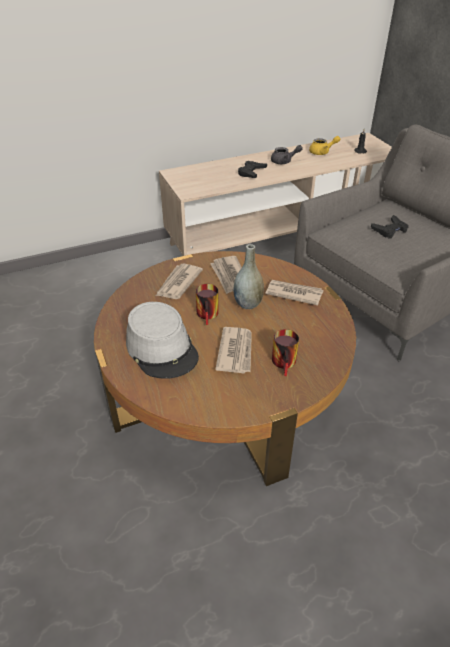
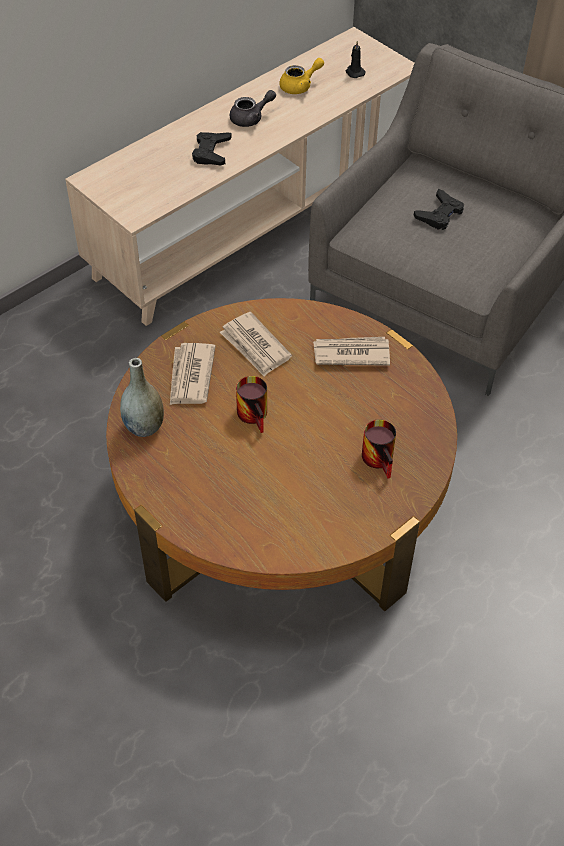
camera: 20 degrees left, 10 degrees up
(162, 348) = (220, 482): grey hat -> none
(236, 351) = (314, 460): newspaper -> none
(248, 304) = (299, 385): grey vase -> grey vase (144, 427)

